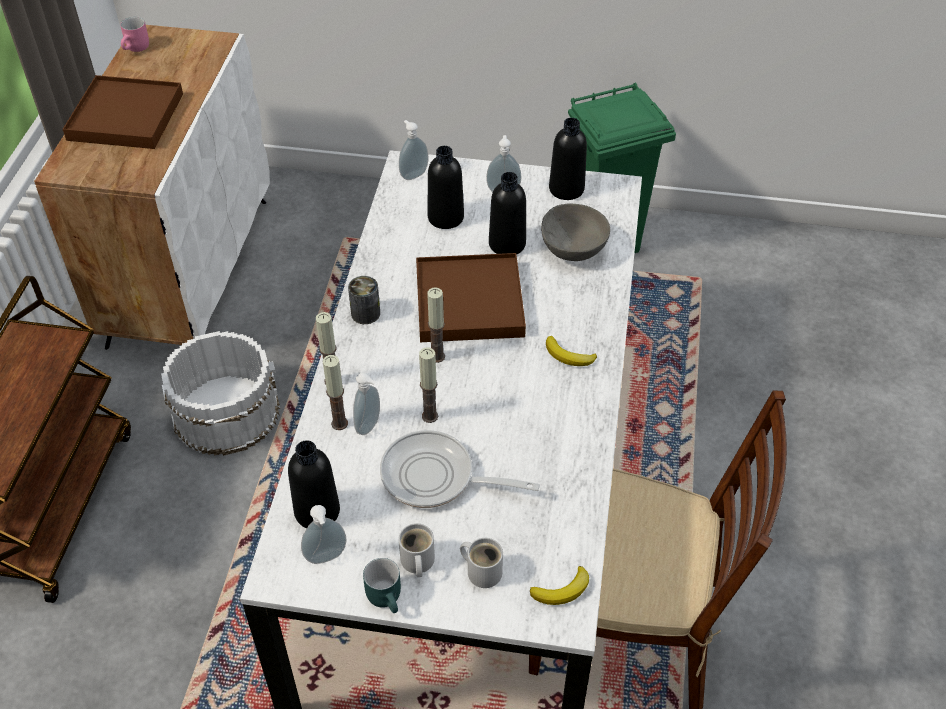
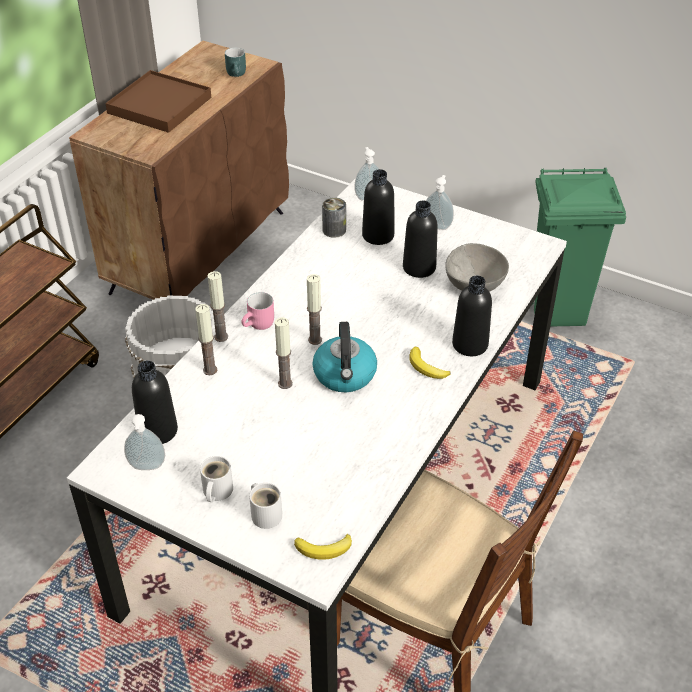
camera: 20 degrees right, 5 degrees down
(137, 48) = (194, 58): pink mug -> pink mug (259, 325)
(190, 269) = (199, 251): white cabinet -> brown cabinet
(365, 313) = (274, 293): can -> can (334, 230)
(370, 426) = (233, 378): soap dispenser -> none
(388, 597) = (179, 511): turquoise mug -> turquoise mug (237, 74)
(435, 477) = (265, 431): frying pan -> none
(469, 302) = (364, 305): brown tray -> none
(489, 388) = (345, 375): none -> kettle
(566, 189) = (493, 236): black bottle -> black bottle (470, 344)

